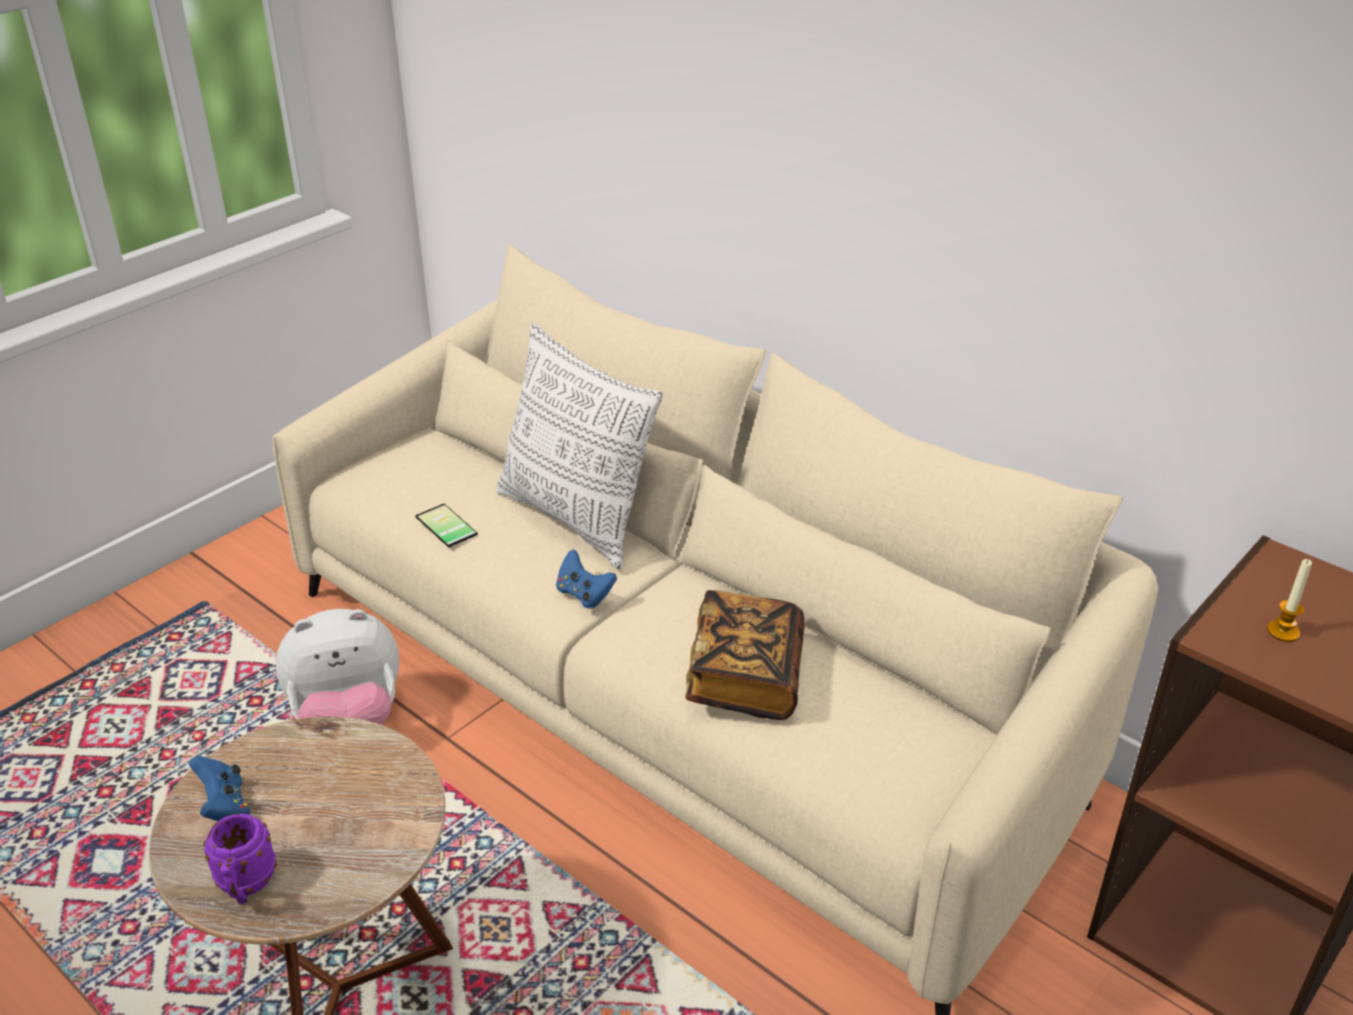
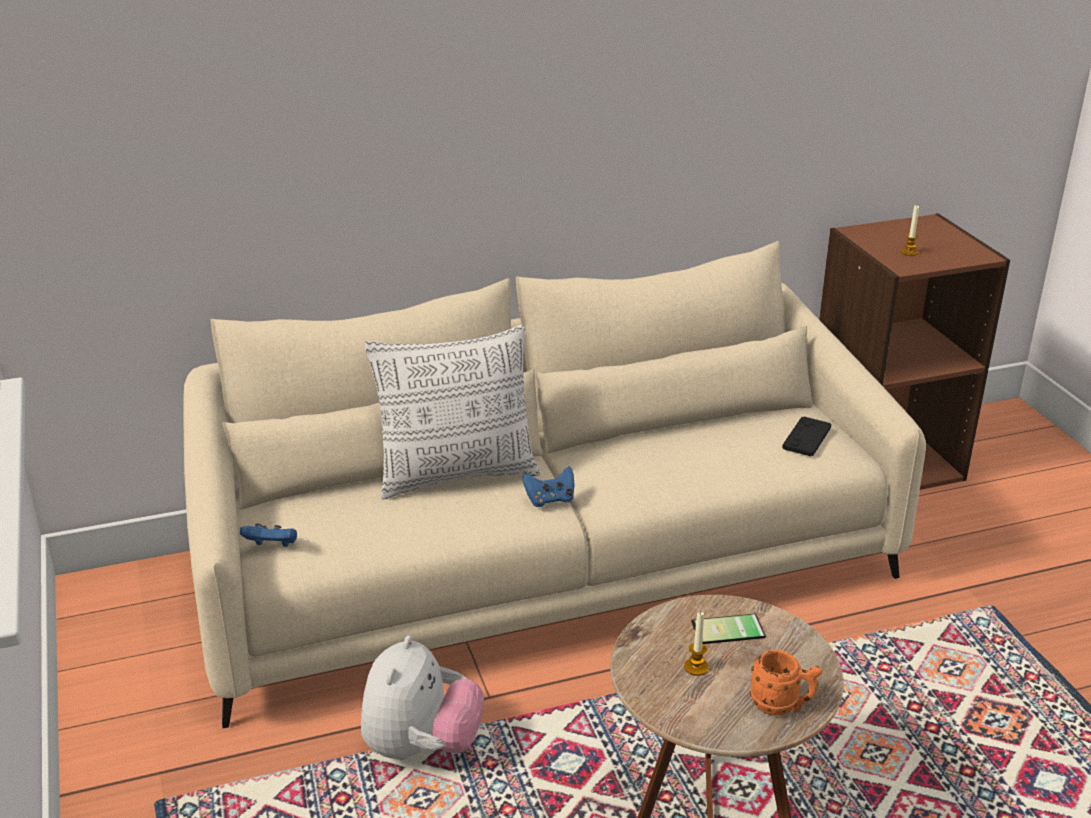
camera: 60 degrees left, 5 degrees down
(225, 806) = (690, 700): blue game controller -> blue game controller (272, 546)
(245, 887) = (782, 706): purple mug -> orange mug
(285, 793) = (696, 667): none -> candle
(443, 527) = (400, 537): phone -> phone (729, 632)
(745, 678) = (695, 466): book -> none
(908, 756) = (806, 438): none -> black game controller

